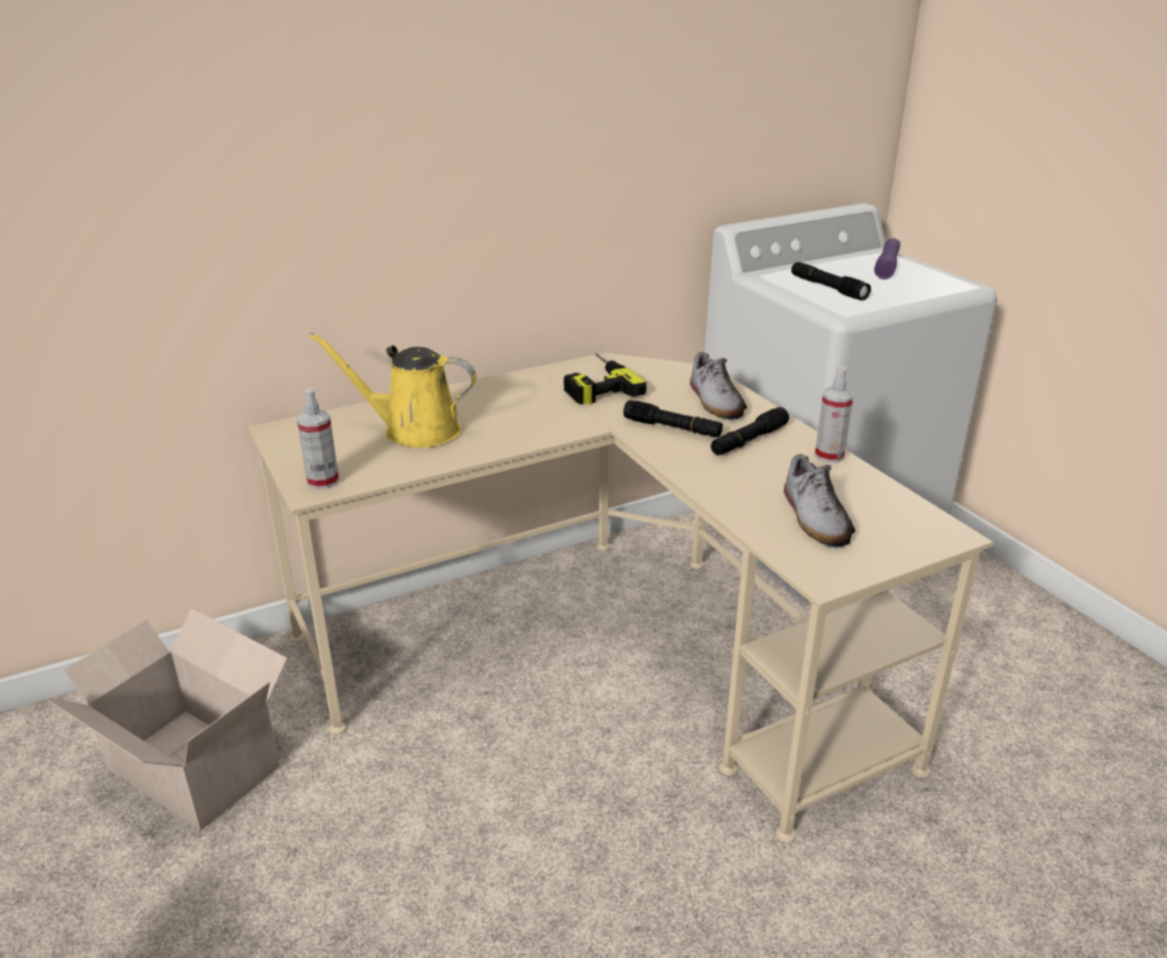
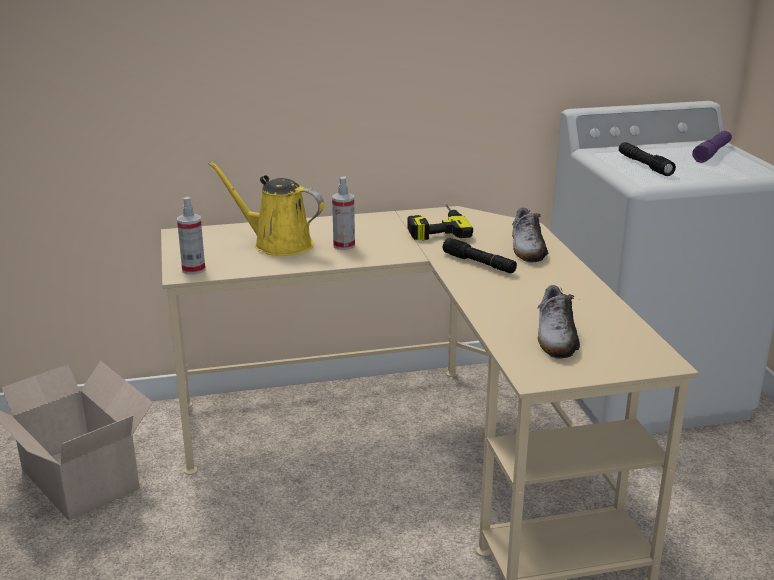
camera: 15 degrees right, 5 degrees down
(749, 440) = (537, 278): black flashlight -> none
(829, 455) = (598, 296): spray bottle -> spray bottle (344, 245)

